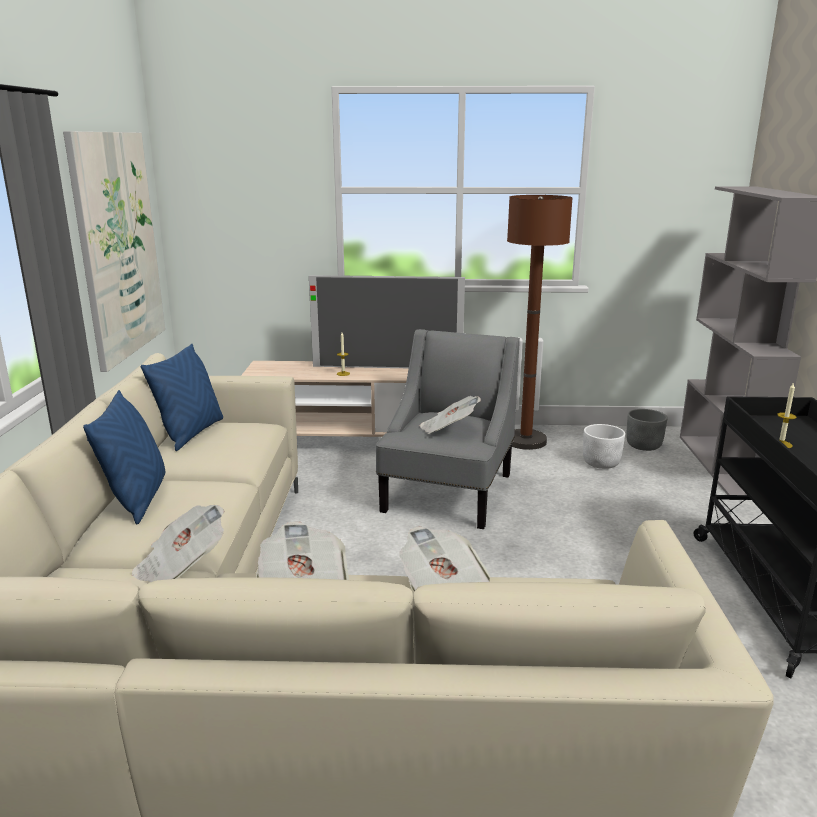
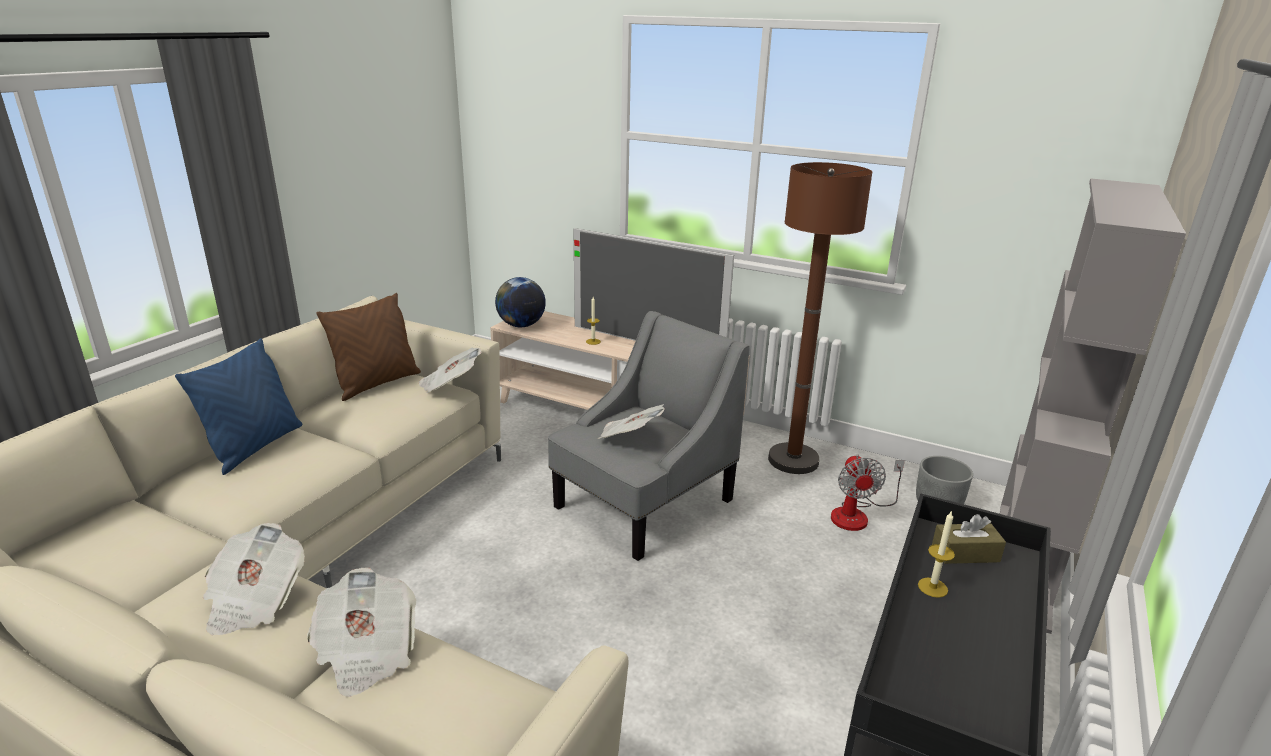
camera: 25 degrees right, 5 degrees up
(118, 246) = (382, 179): picture -> none
(181, 566) = (202, 532): newspaper -> newspaper (450, 385)
(191, 433) = (377, 383): blue pillow -> brown pillow
(265, 373) = (521, 325): none -> globe
(601, 463) = (857, 514): white planter -> fan
(774, 425) = (965, 553): none -> brown tissue box

